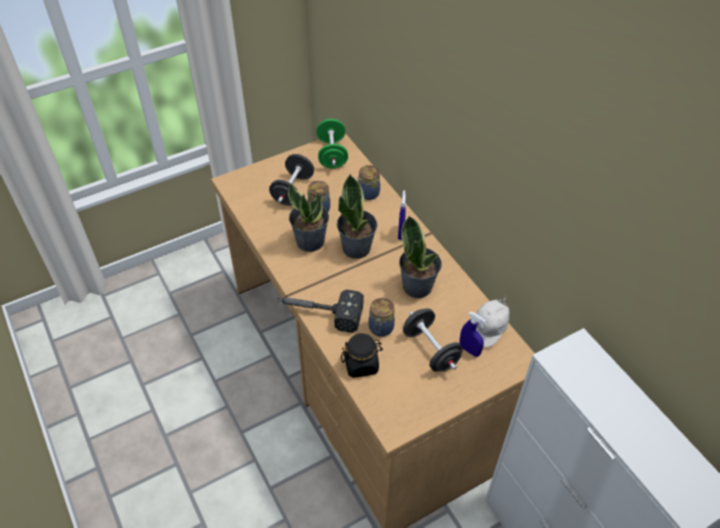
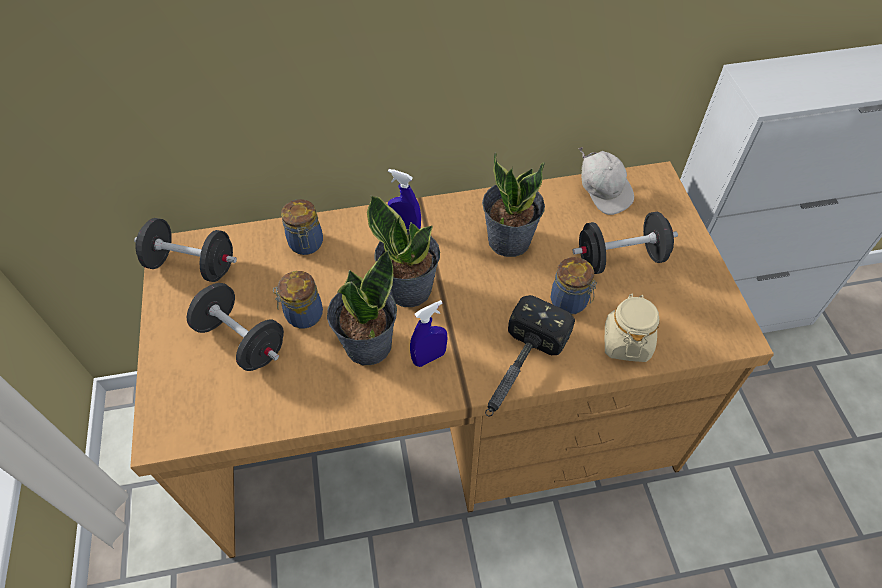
camera: 70 degrees left, 5 degrees up
(332, 154) = (192, 265): green dumbbell -> black dumbbell
(361, 364) = (626, 342): black jar -> beige jar
(469, 350) = (630, 220): blue spray bottle -> blue spray bottle (429, 357)

